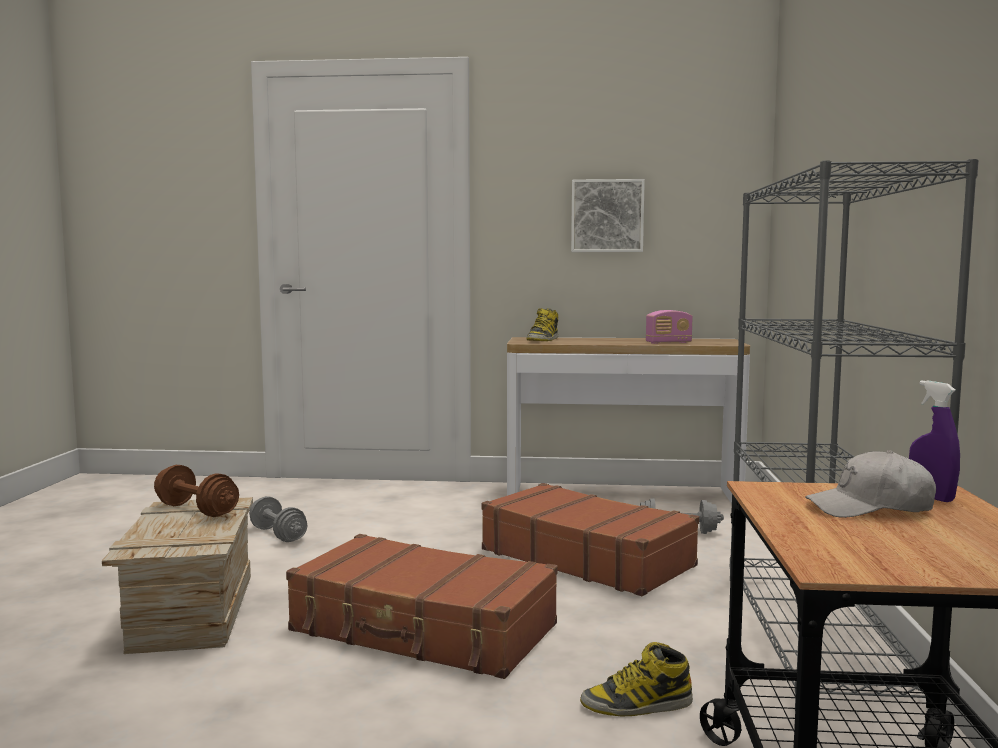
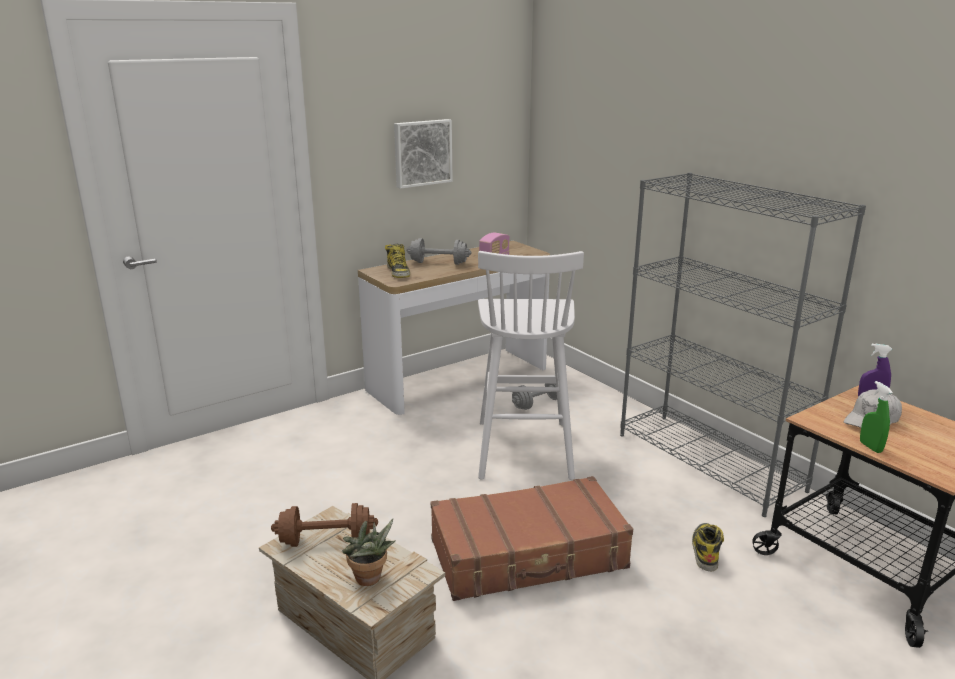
camera: 40 degrees left, 15 degrees up
(165, 537) = (370, 580): none -> potted plant
(278, 534) = (274, 517): grey dumbbell -> grey dumbbell (439, 263)
(587, 558) = (523, 448): brown suitcase -> white stool
(637, 705) = (705, 550): boot -> boot turned 150 degrees clockwise
(784, 521) = (870, 447): none -> green spray bottle

